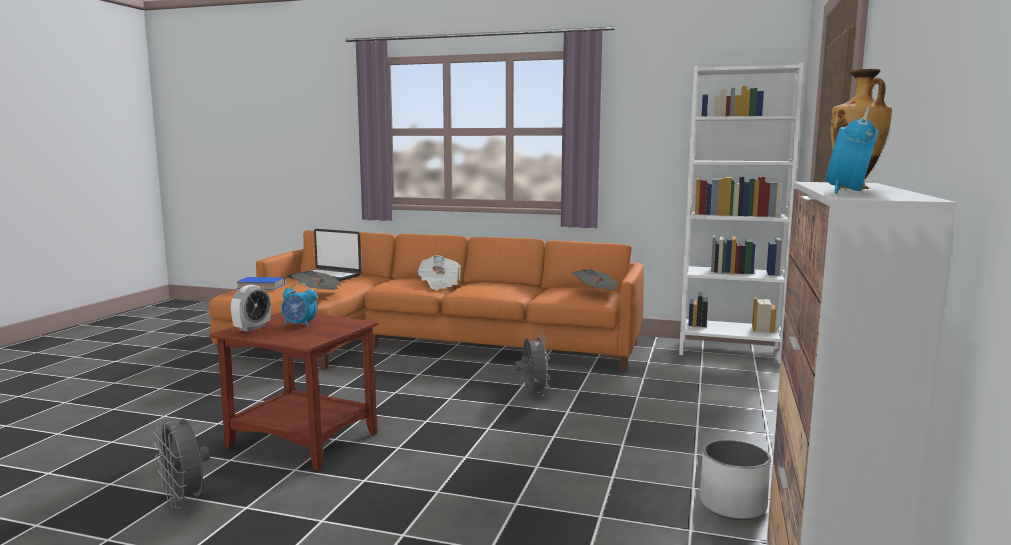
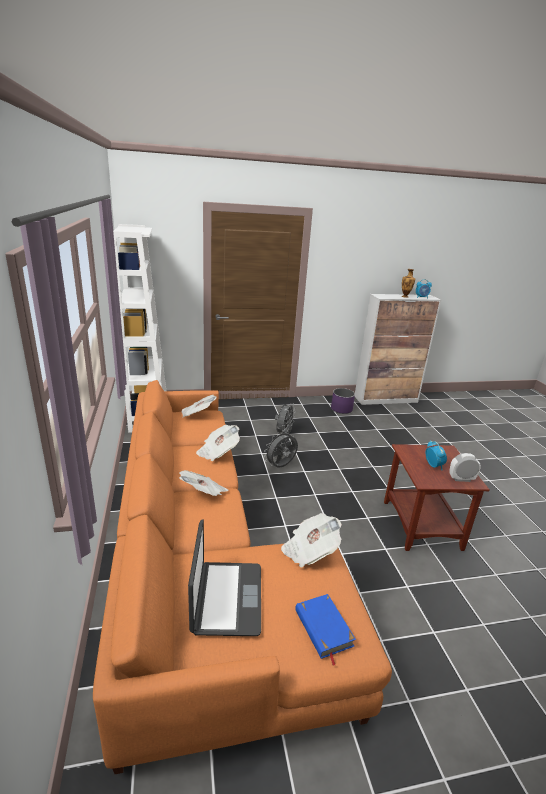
camera: 120 degrees left, 15 degrees up
(185, 501) = (503, 528): grey fan -> grey fan (283, 434)
(498, 290) = (218, 452): none -> newspaper
(732, 505) = (341, 409): white planter -> purple planter

